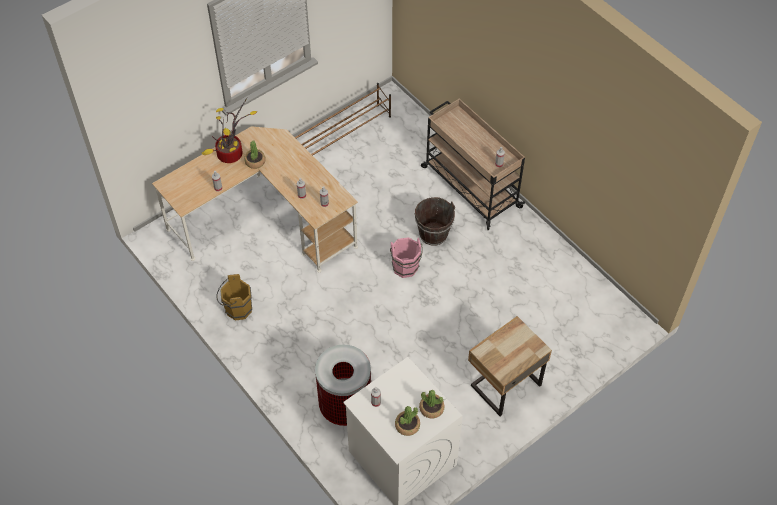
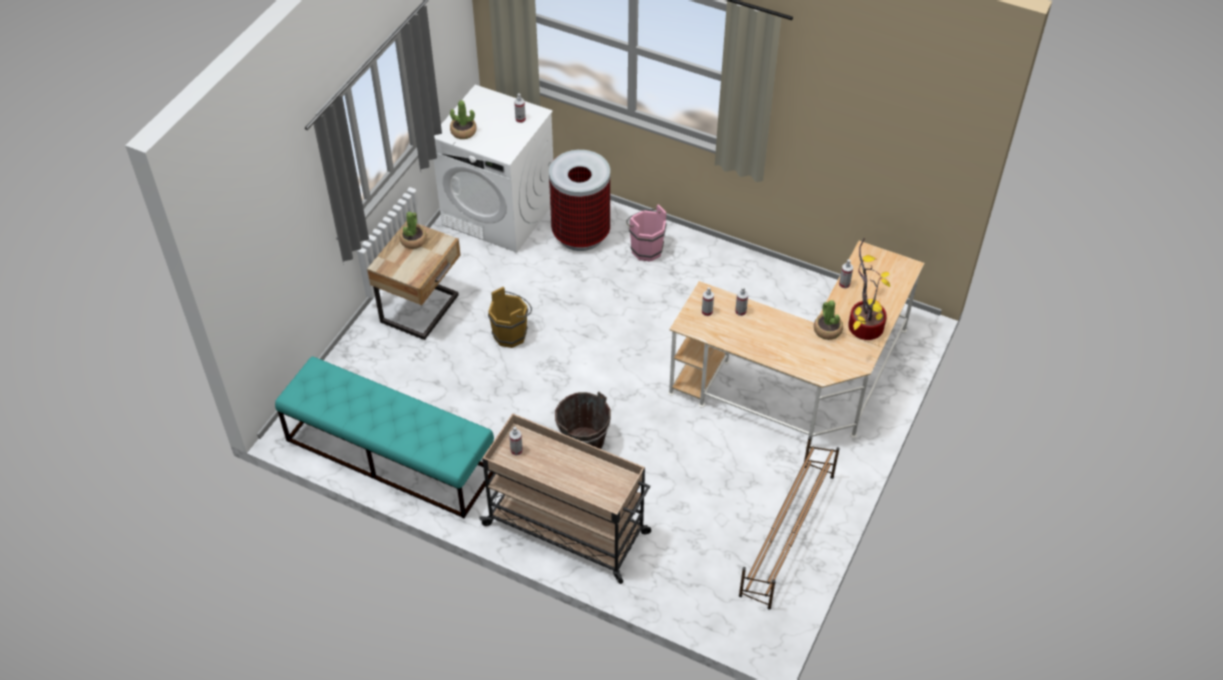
camera: 155 degrees right, 5 degrees down
(236, 309) = (757, 278): brown bucket -> brown bucket (512, 334)
(405, 269) = (595, 389): pink bucket -> pink bucket (645, 248)
(407, 425) = (480, 112): potted plant -> potted plant (413, 240)
(567, 276) = (390, 455): none -> turquoise bench

